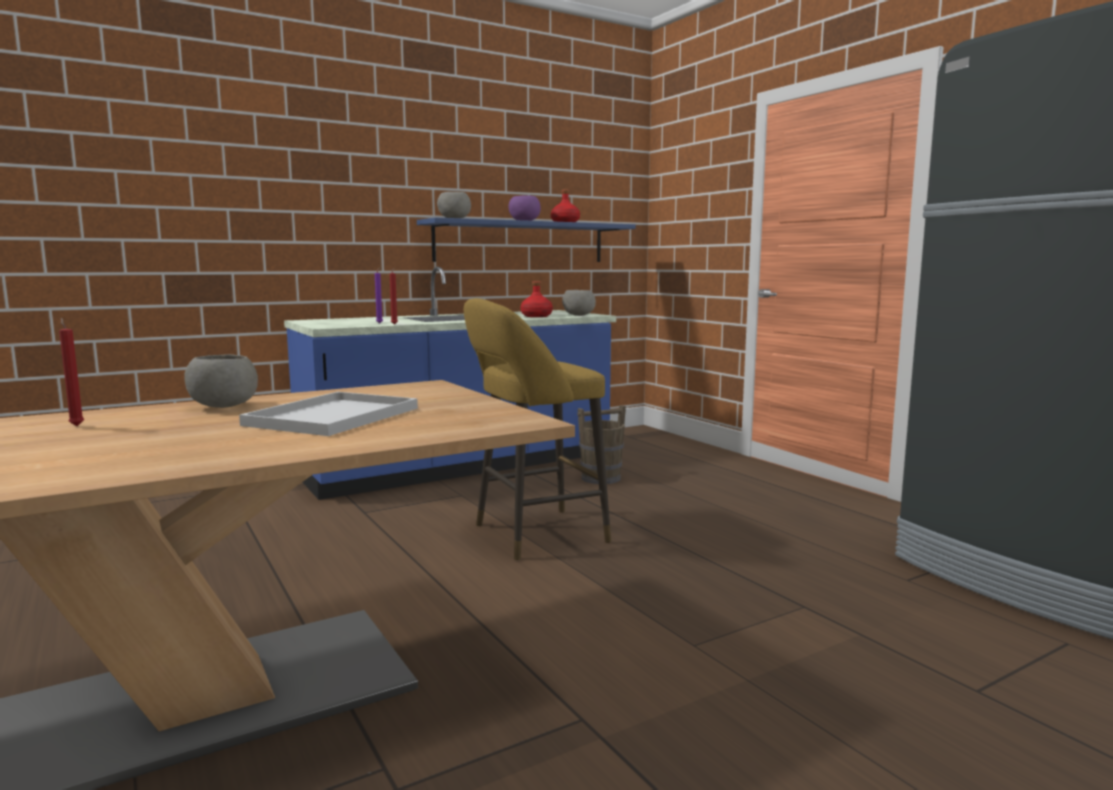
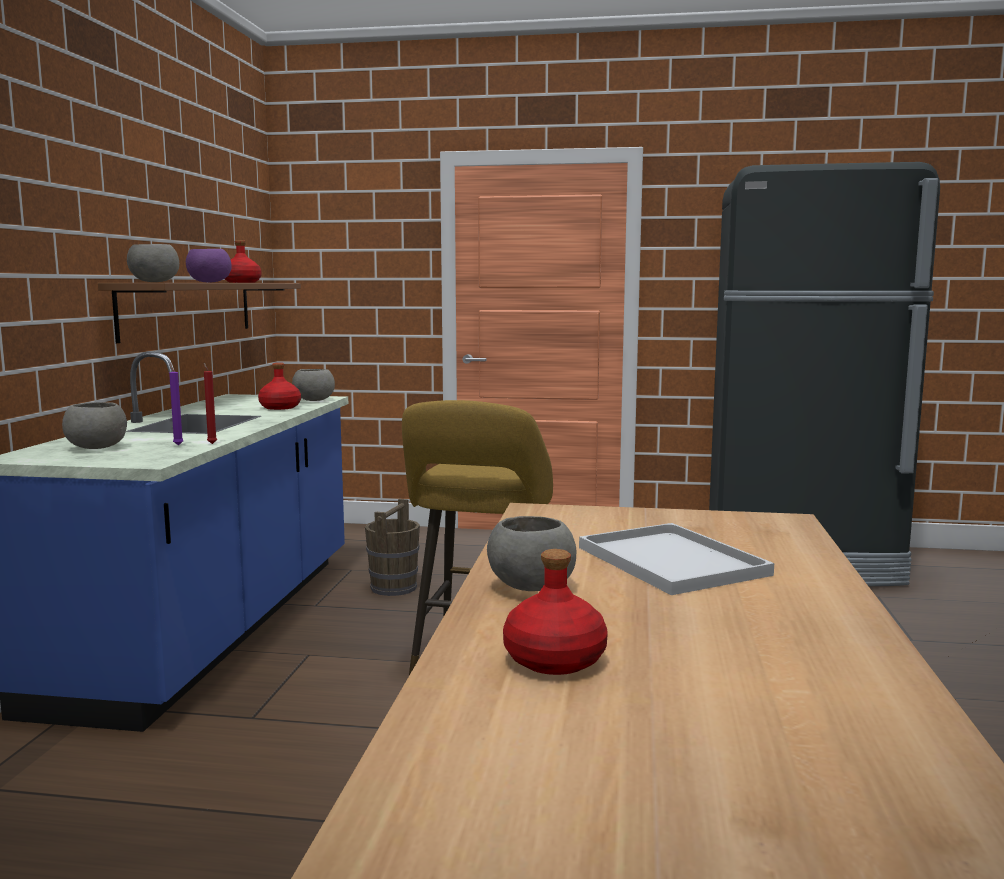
camera: 50 degrees left, 0 degrees up
(76, 425) = (553, 659): red candle -> red bottle
(348, 321) = (96, 448): none -> grey bowl
(521, 242) = (189, 309): blue shelf -> brown shelf

